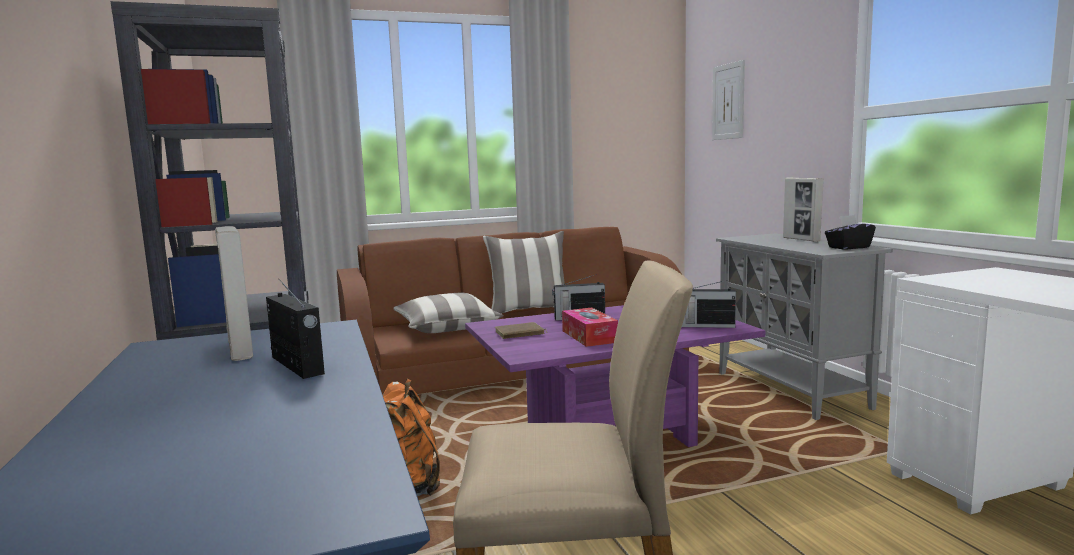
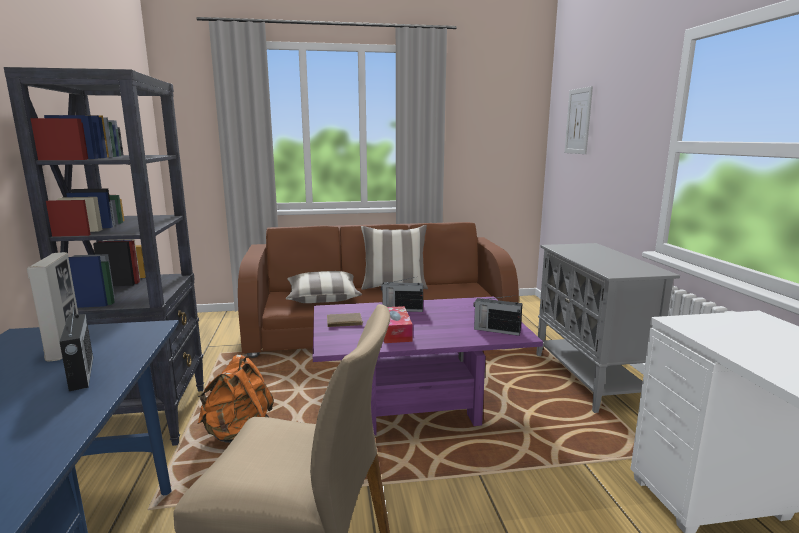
camera: 10 degrees right, 5 degrees up
(801, 239) = (609, 254): picture frame -> none
(848, 247) = (641, 270): black tissue box -> none

